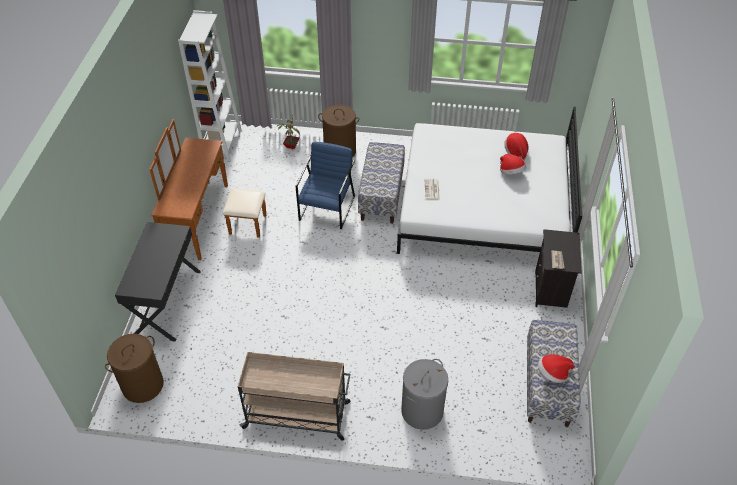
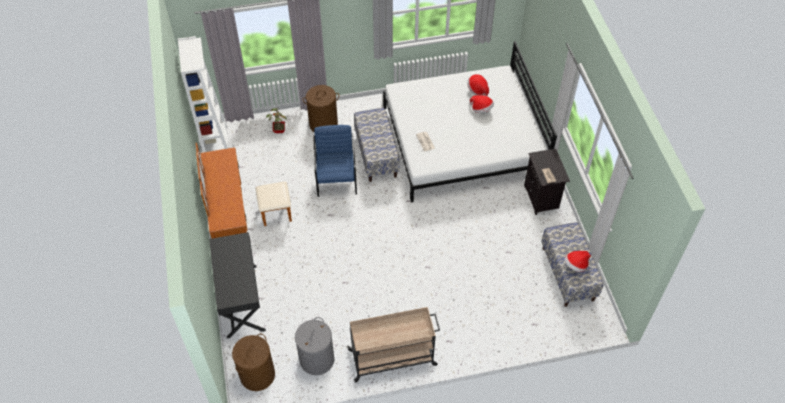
camera: 20 degrees left, 5 degrees up
(422, 410) = (485, 323): grey laundry basket -> grey laundry basket (317, 359)

